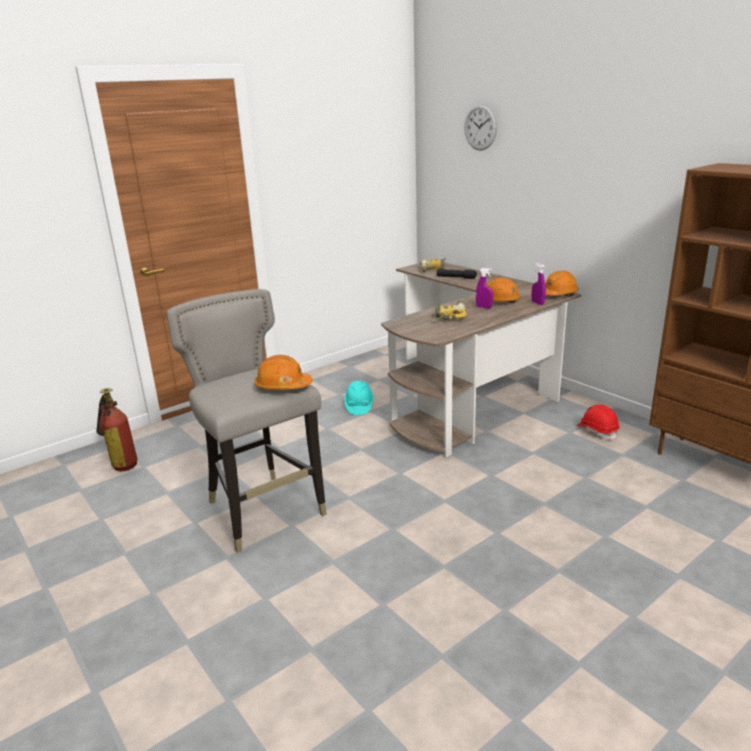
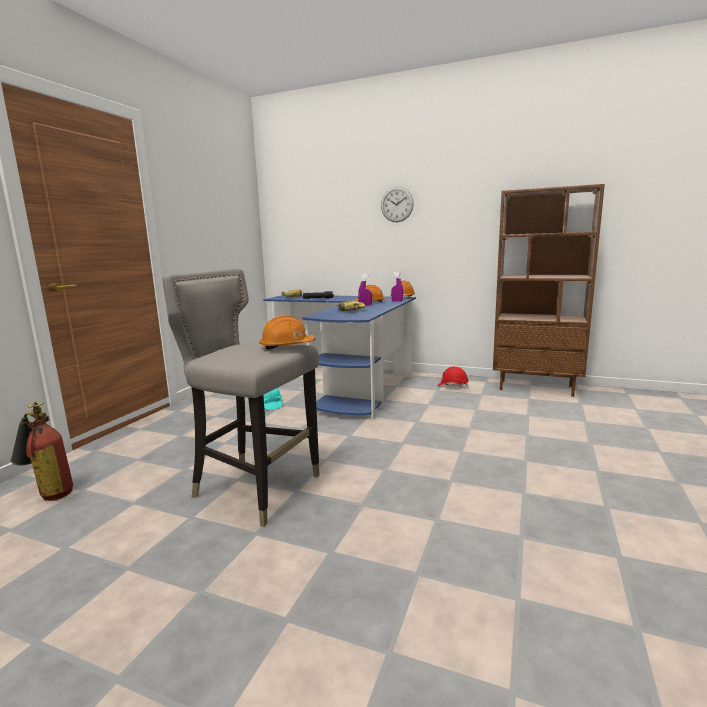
camera: 30 degrees left, 10 degrees down
(471, 394) = (348, 383): brown desk -> blue desk
(480, 127) = (319, 190): wall clock -> wall clock (397, 204)

